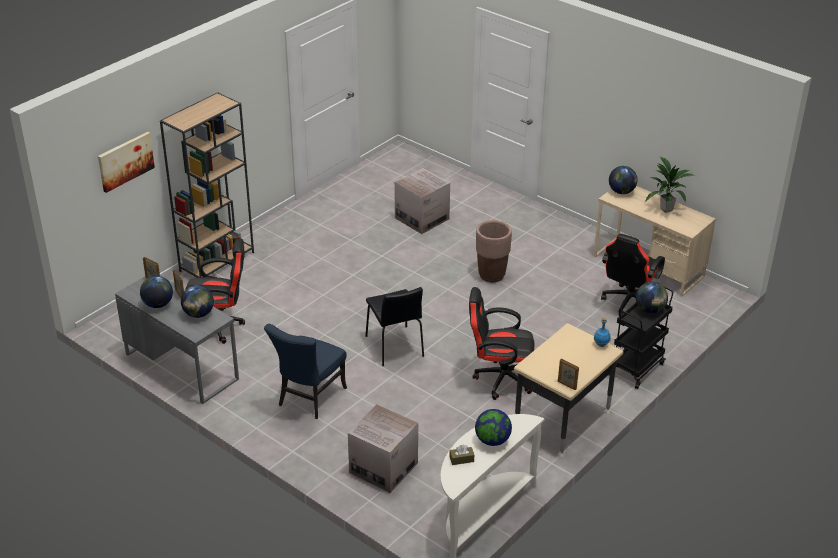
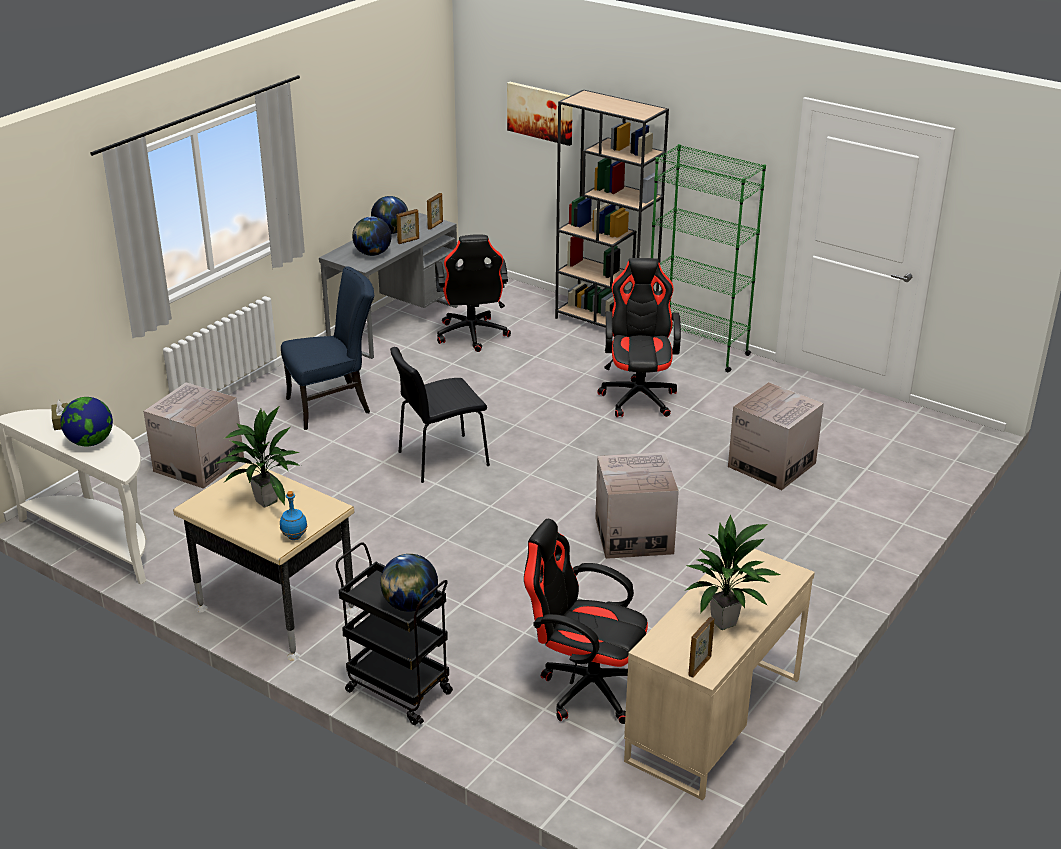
camera: 85 degrees right, 5 degrees down
(271, 228) = (697, 350): none -> green bookcase
(309, 398) = (334, 405): blue chair -> blue chair turned 135 degrees clockwise
(491, 275) = (634, 536): brown planter -> cardboard box
(498, 379) = (372, 548): black office chair -> black office chair (639, 396)
(563, 357) = (265, 501): none -> potted plant
(566, 385) = (200, 504): picture frame -> picture frame (699, 666)
(621, 191) = (769, 568): globe -> none

